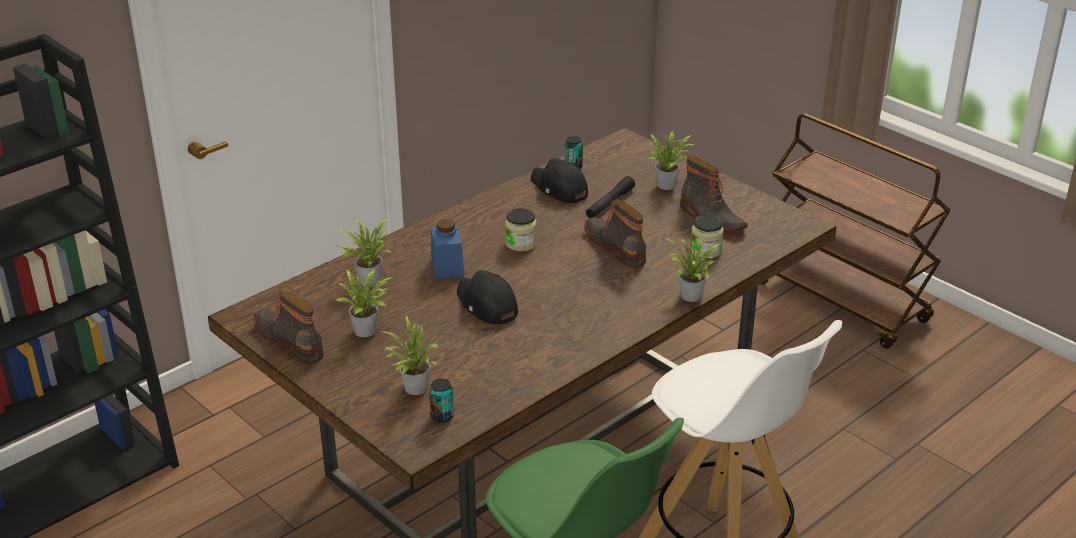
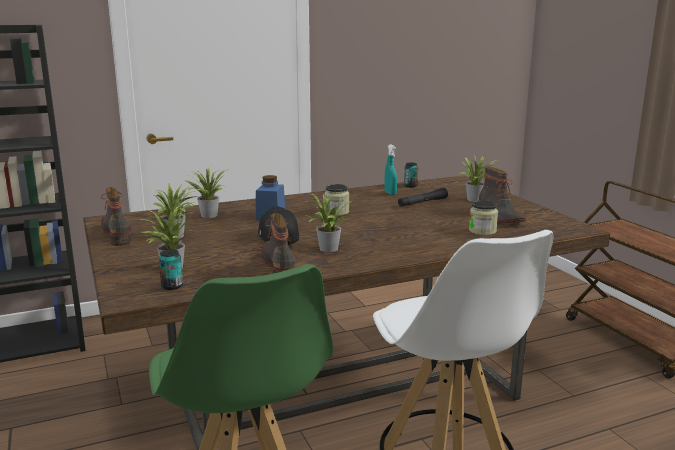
camera: 20 degrees right, 15 degrees down
(559, 189) = (390, 193): black cap -> turquoise spray bottle
(616, 246) = (409, 221): boot -> boot (281, 265)
(690, 297) = (448, 252): potted plant -> potted plant (327, 249)

